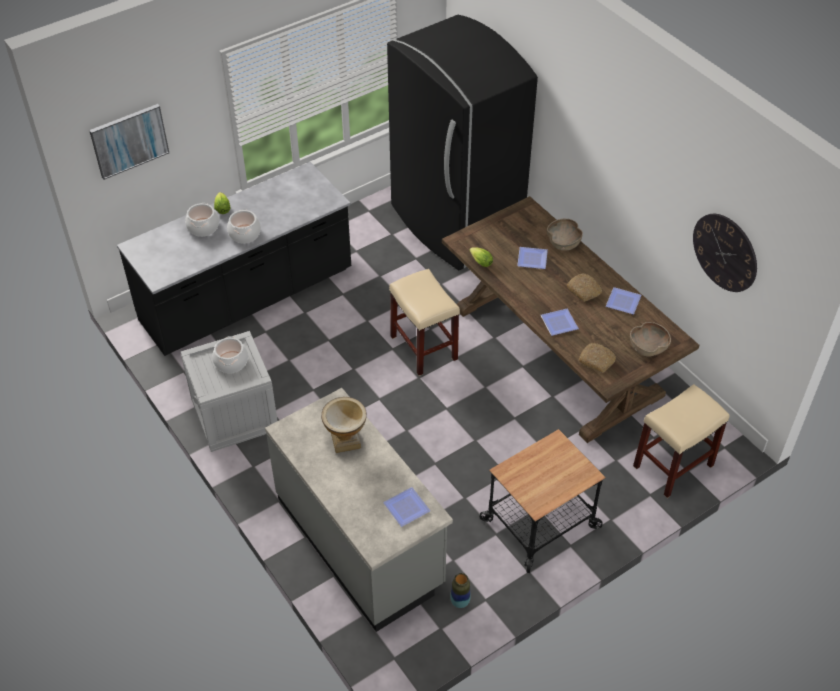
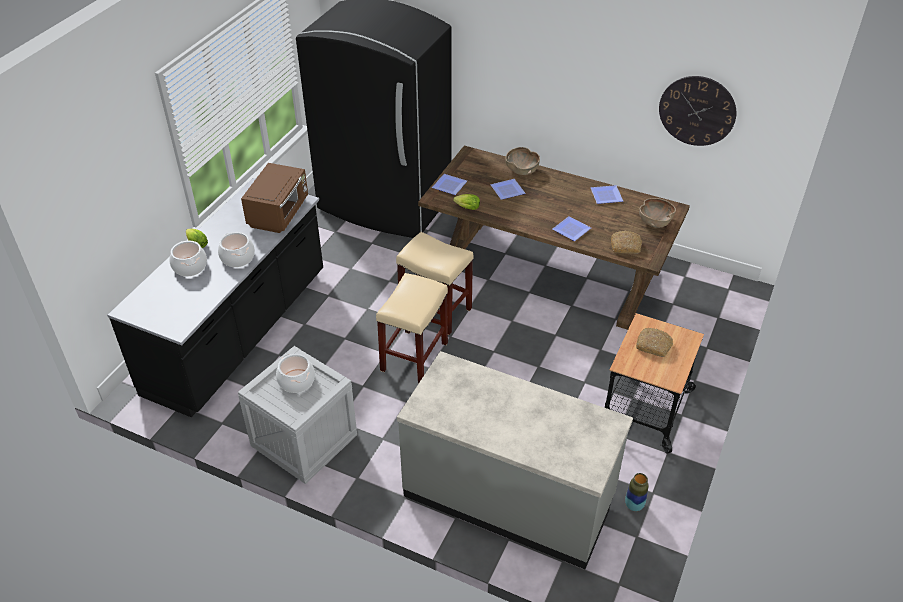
camera: 30 degrees left, 5 degrees down
(129, 140) = (91, 193): picture -> none
(307, 205) = (279, 213): none -> brown microwave
(346, 440) = (483, 394): vase -> none
(407, 506) = (585, 425): plate -> plate (449, 185)
(584, 291) = (569, 199): bread -> bread (654, 346)
(673, 466) = (705, 319): beige stool -> beige stool (414, 357)

